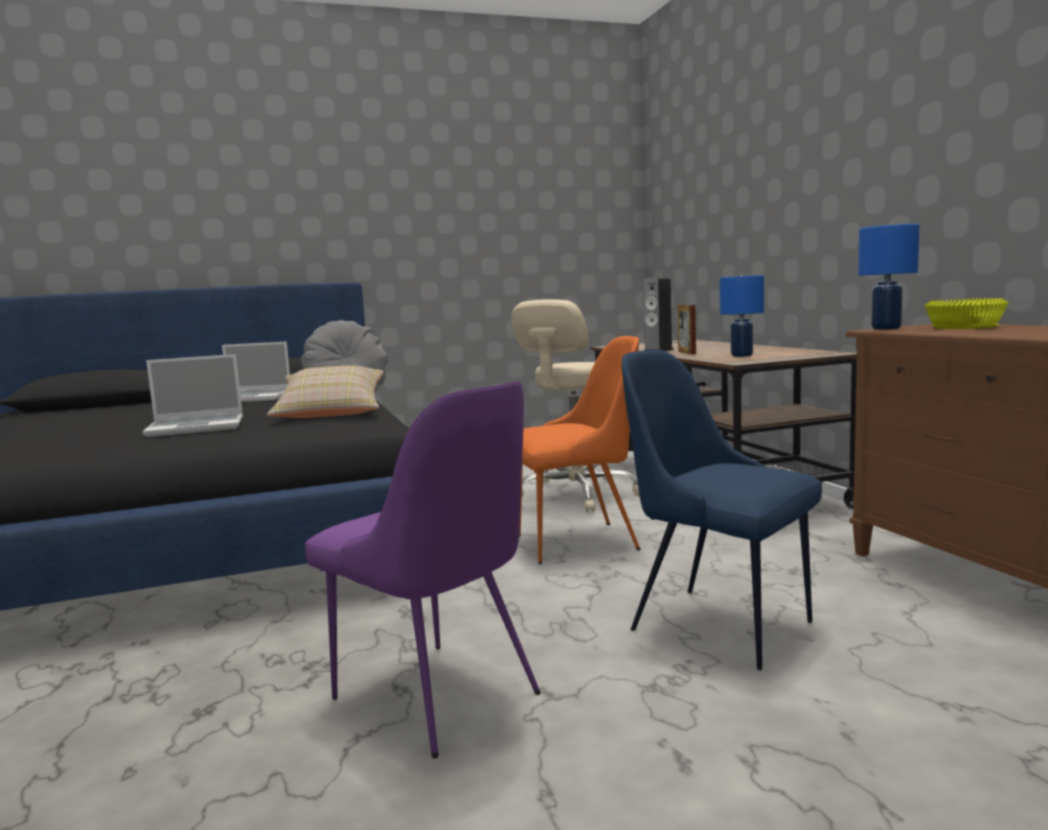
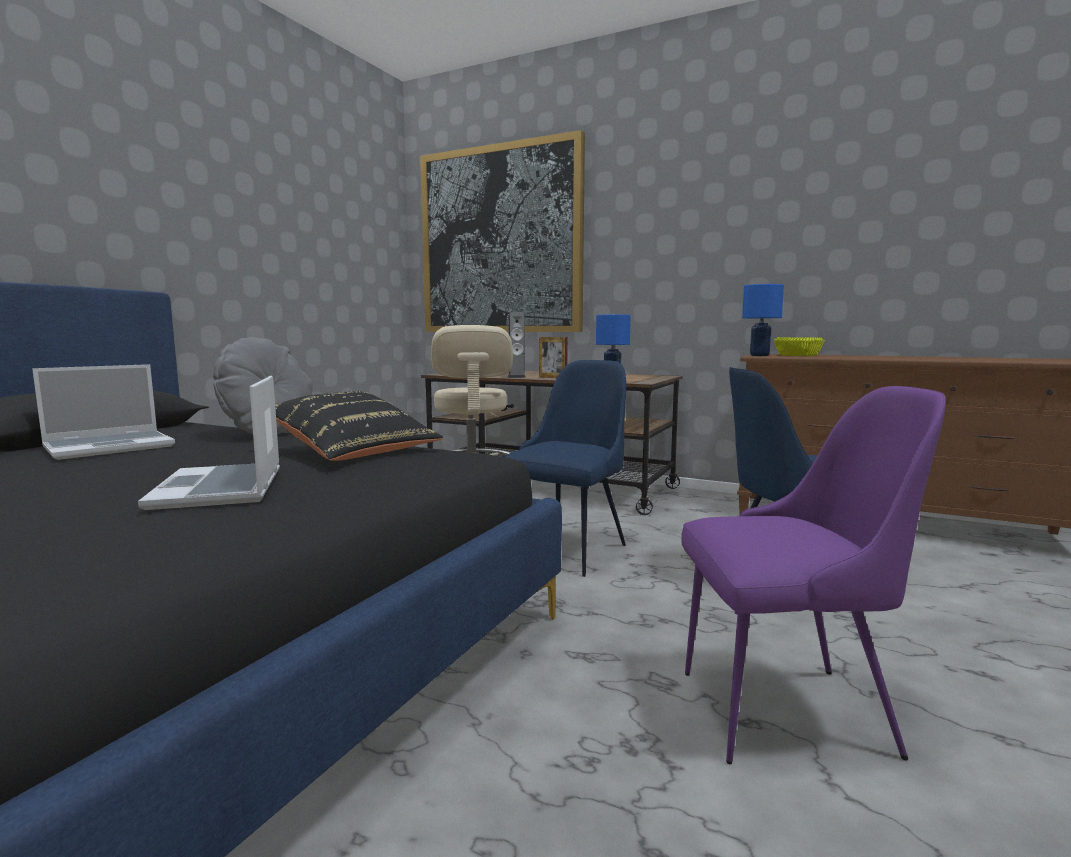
camera: 45 degrees left, 0 degrees up
(197, 427) = (221, 489): laptop -> laptop turned 135 degrees clockwise
(331, 413) = (353, 452): beige pillow -> black pillow
(577, 542) = (569, 551): orange chair -> blue chair
(706, 188) = (500, 241): none -> picture

